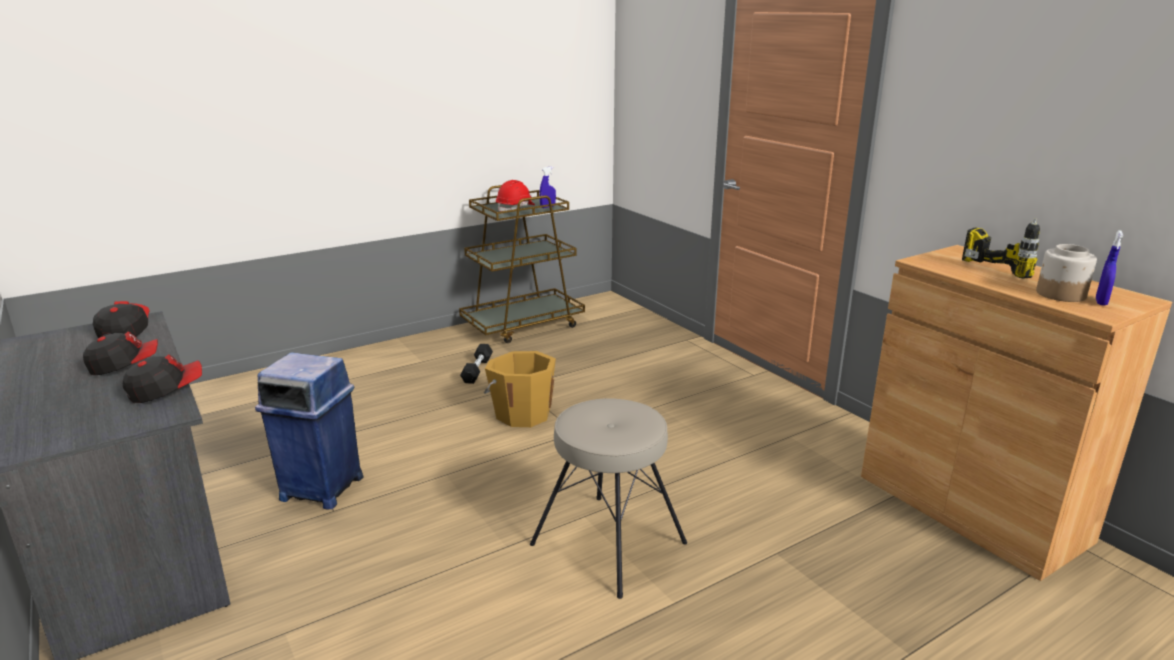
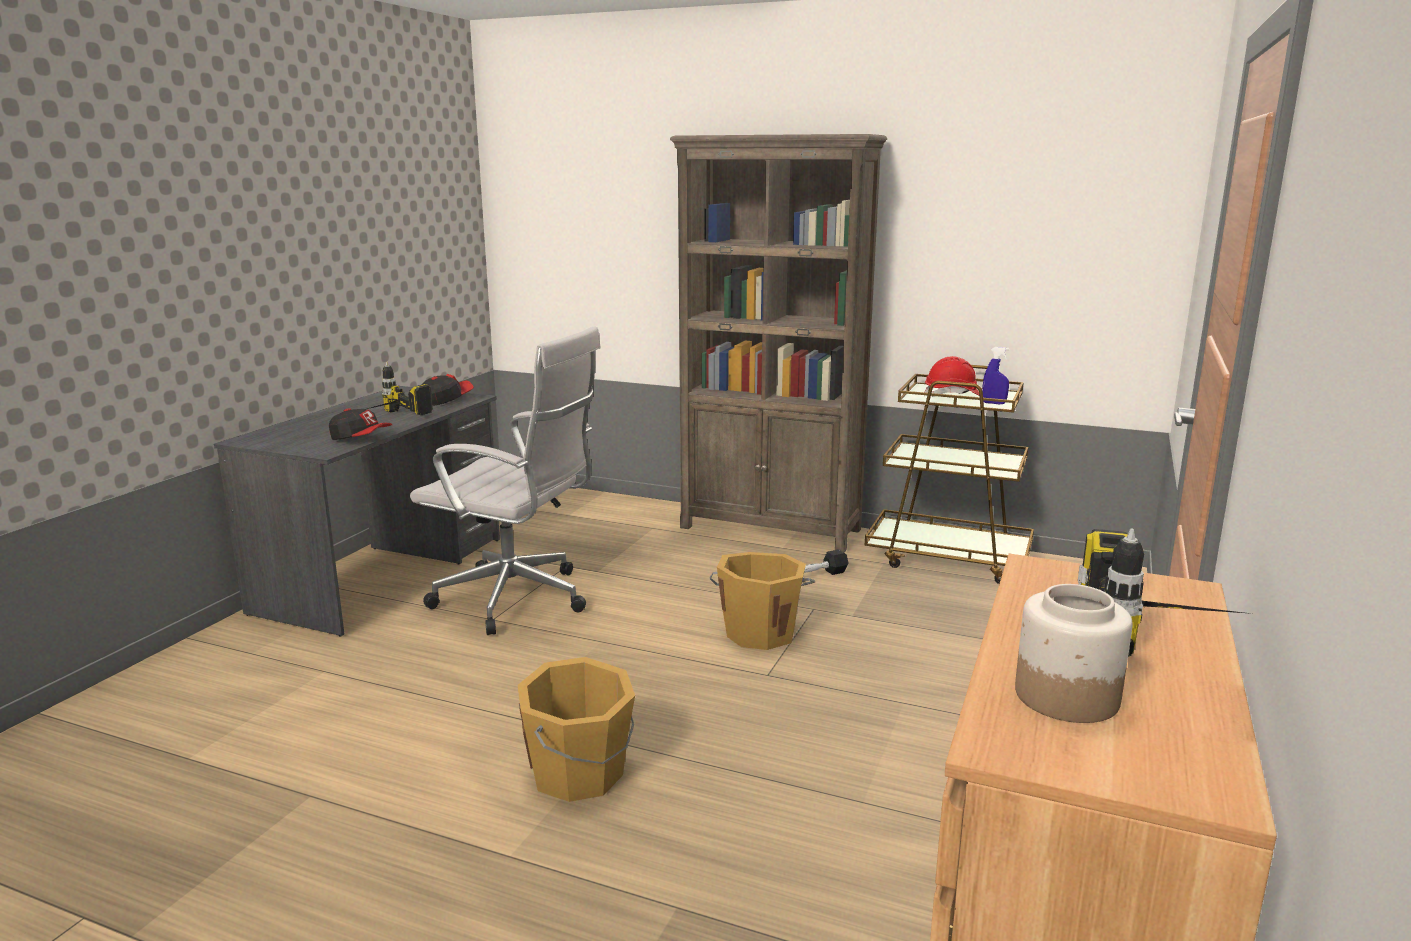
camera: 55 degrees right, 5 degrees down
(125, 365) = (390, 418): cap -> power drill
(320, 488) = (518, 600): blue trash can -> white office chair
(388, 353) = (771, 529): none -> brown bookcase
(609, 542) = (579, 773): beige stool -> orange bucket
(1101, 302) = (1090, 741): blue spray bottle -> none

